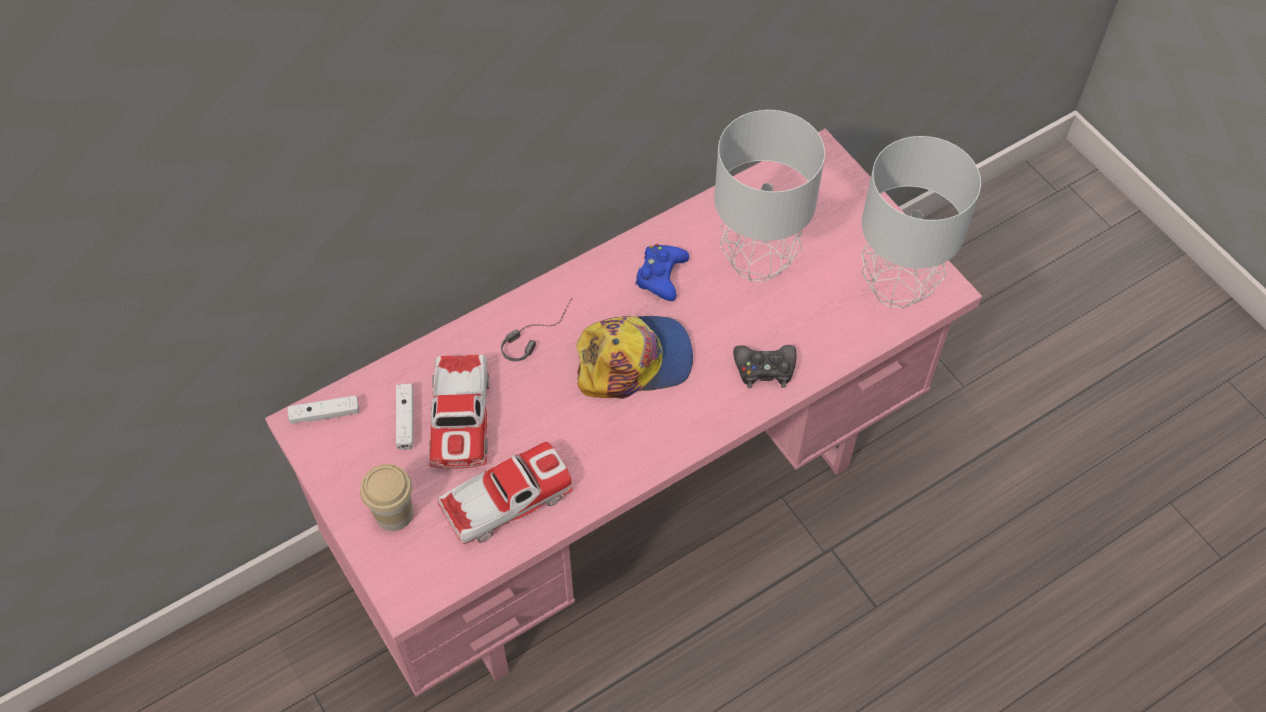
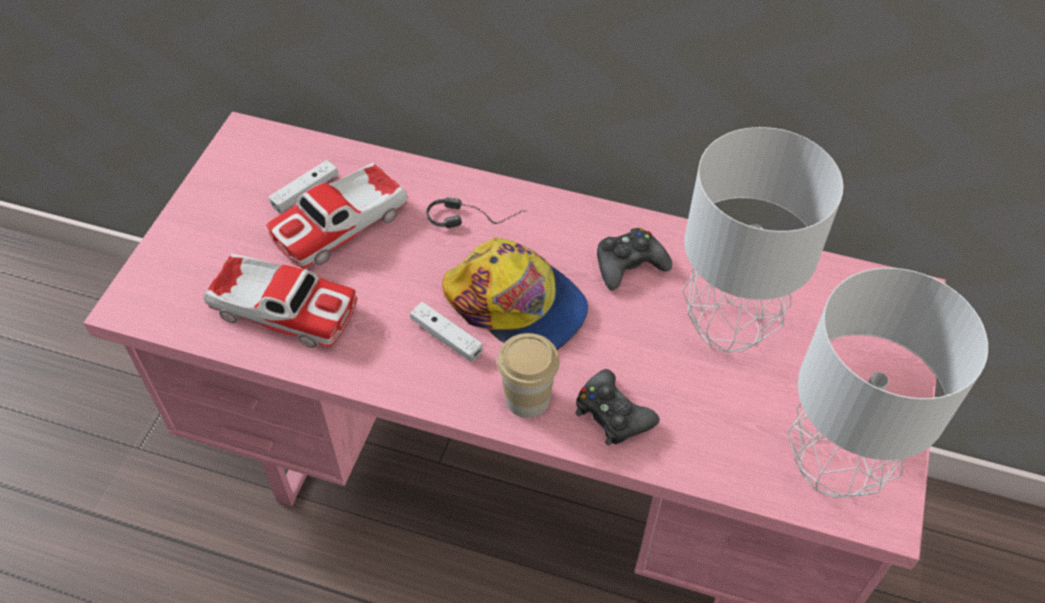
camera: 50 degrees right, 5 degrees down
(325, 414) = (266, 142): white game controller -> white game controller (446, 337)
(394, 514) = (206, 244): cup -> cup (527, 398)
(661, 276) = (629, 264): blue game controller -> black game controller

